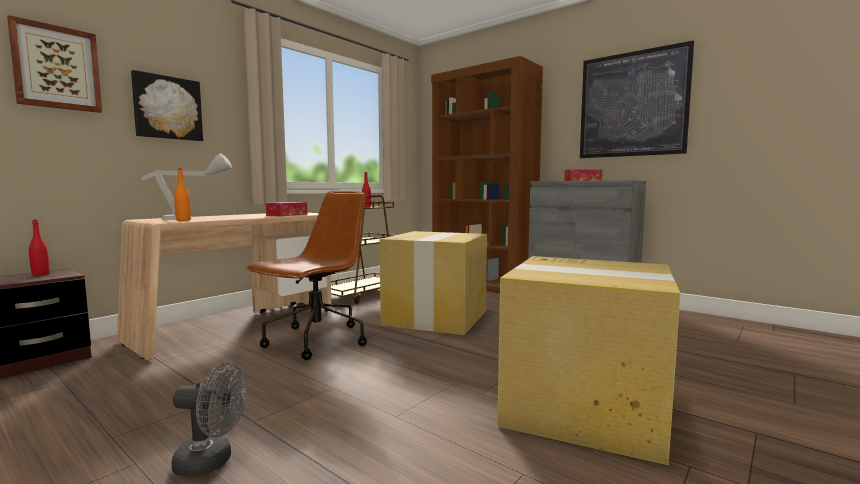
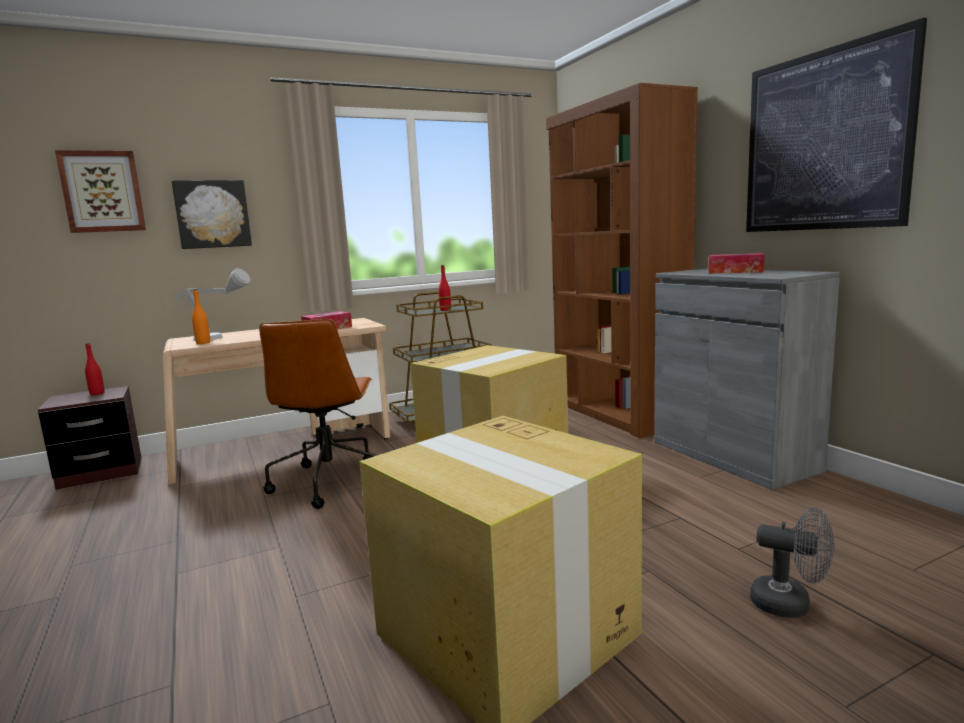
camera: 25 degrees right, 5 degrees up
(212, 462) = (105, 609): grey fan -> grey fan (790, 604)
(316, 341) = (329, 481): brown office chair -> brown office chair turned 120 degrees clockwise

